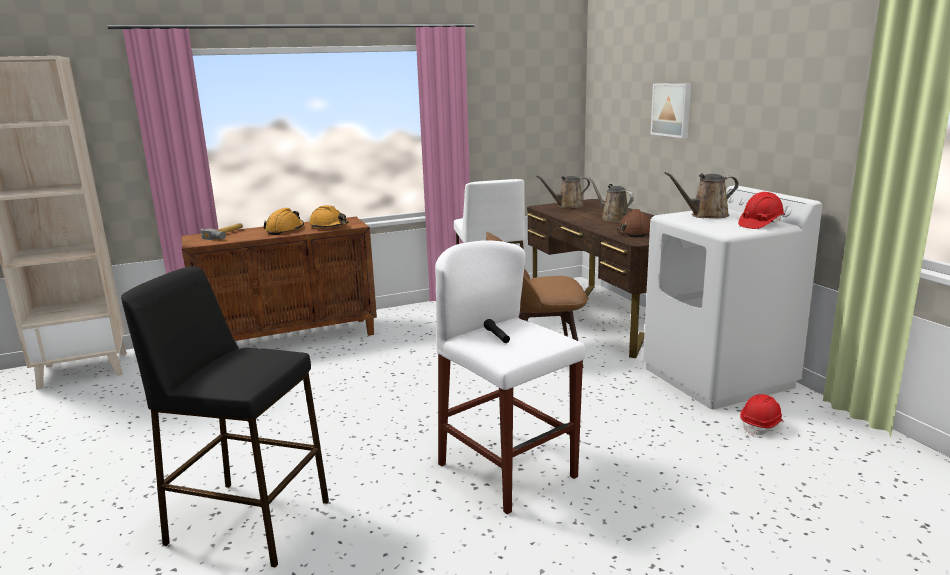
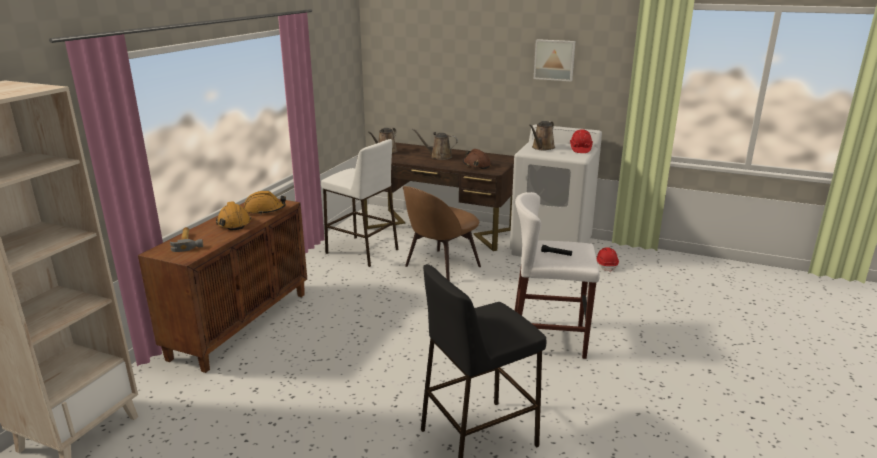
camera: 45 degrees left, 5 degrees up
(672, 110) = (466, 74): picture -> picture (554, 60)

